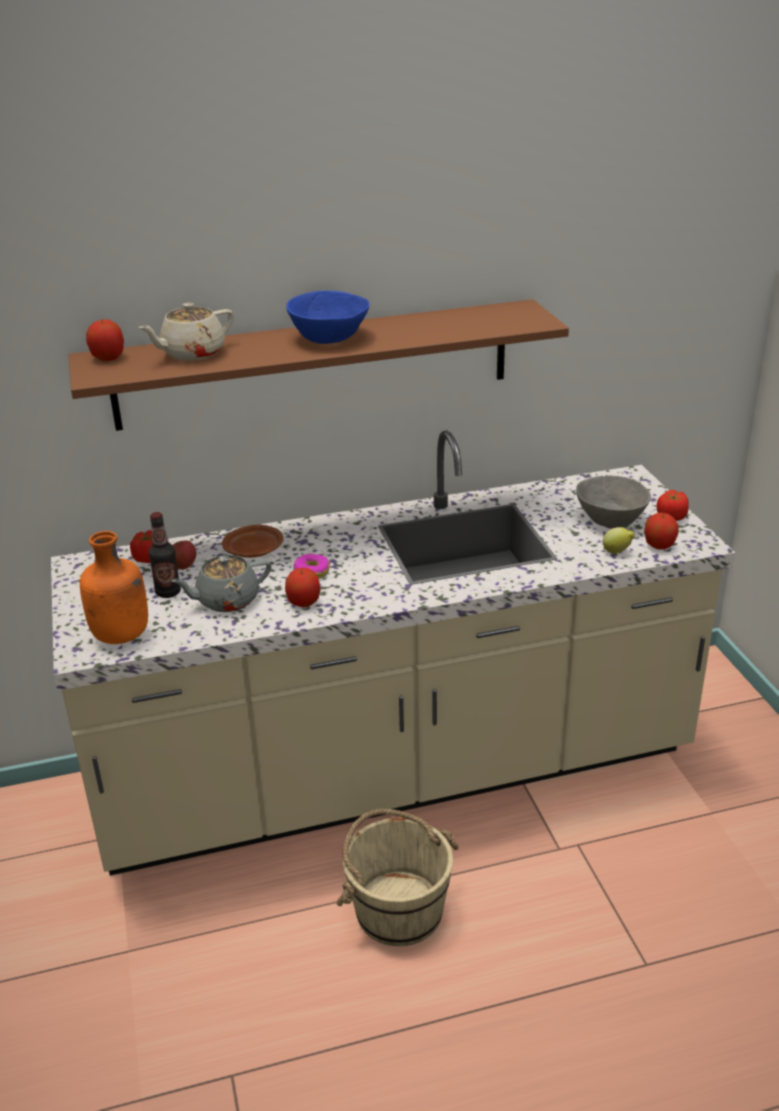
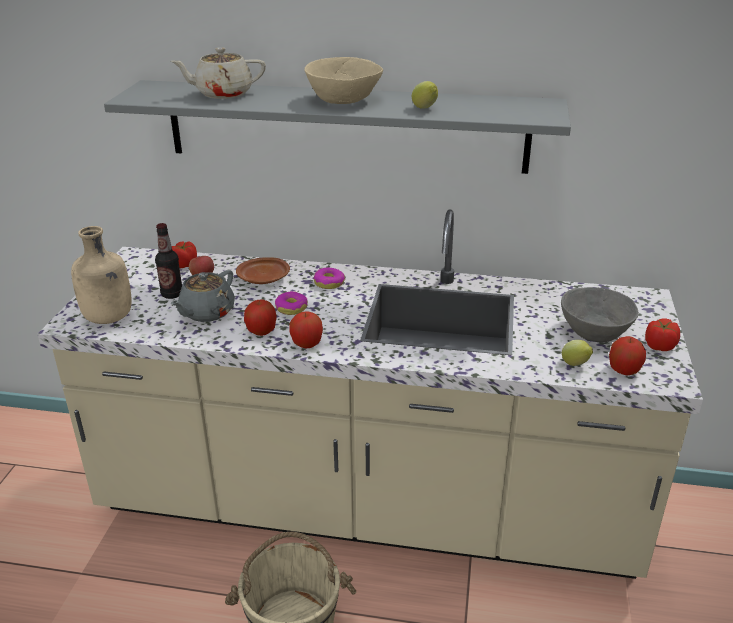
camera: 25 degrees right, 0 degrees up
(108, 358) = (160, 87): apple -> apple (307, 344)
(122, 636) = (109, 318): orange bottle -> beige bottle
(226, 600) = (206, 312): grey teapot -> grey teapot turned 60 degrees counterclockwise
(314, 364) = (345, 126): brown shelf -> grey shelf
(327, 537) = (329, 283): none -> donut
(329, 338) = (343, 100): blue bowl -> beige bowl
(421, 333) = (425, 109): none -> lemon

